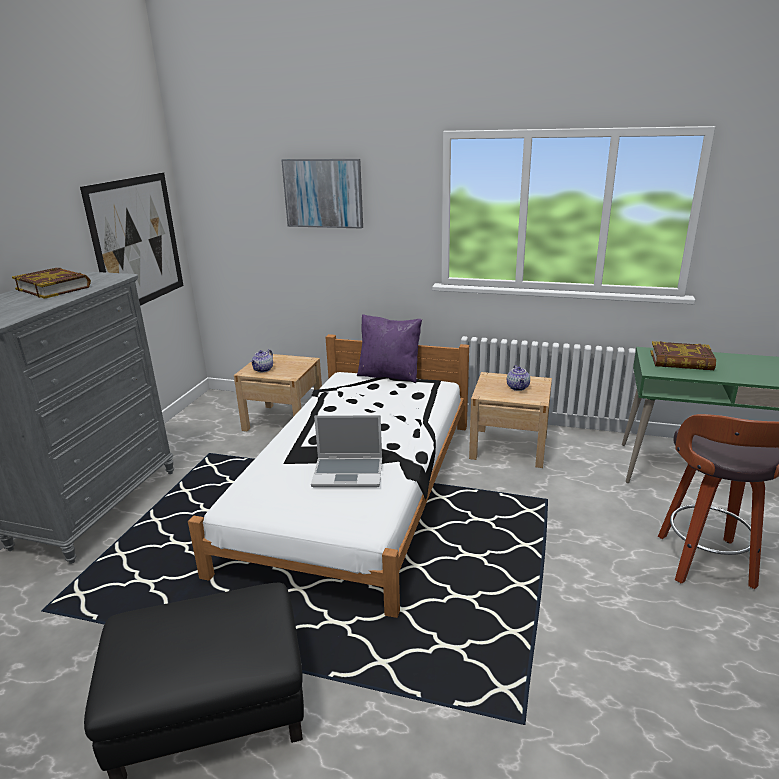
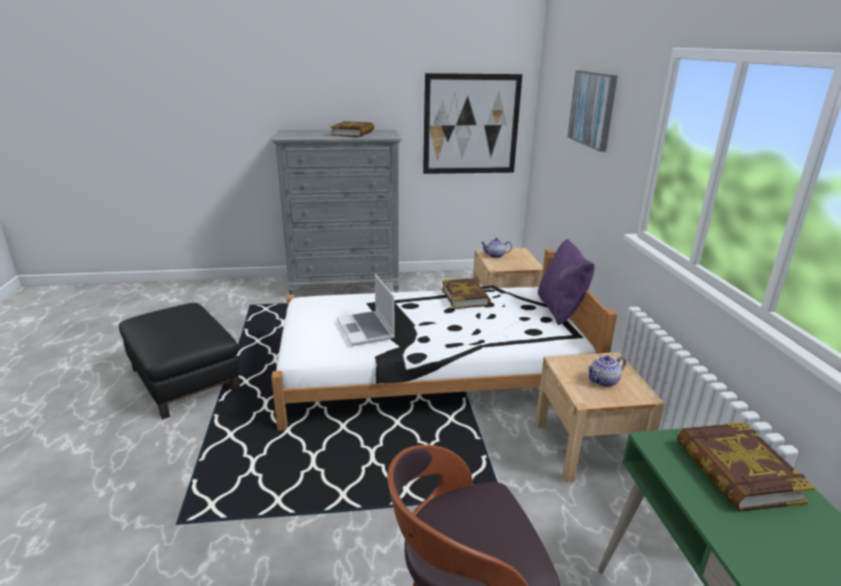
camera: 65 degrees right, 0 degrees up
(328, 407) = (465, 297): none -> book

